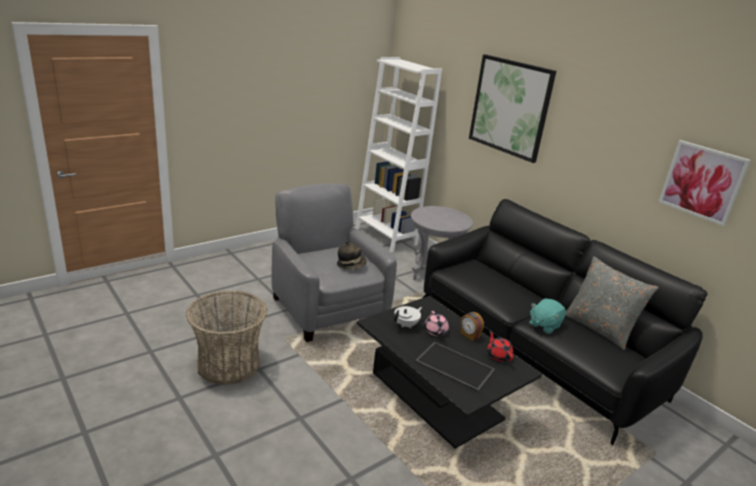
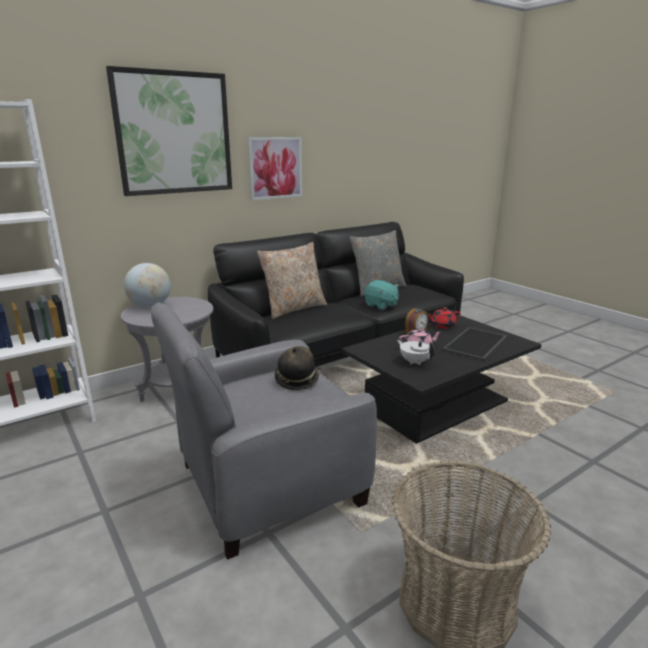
camera: 85 degrees left, 5 degrees down
(447, 212) = (150, 306): none -> globe
(507, 277) = (294, 308): none -> beige pillow
(702, 182) = (368, 145): picture -> picture (275, 168)

